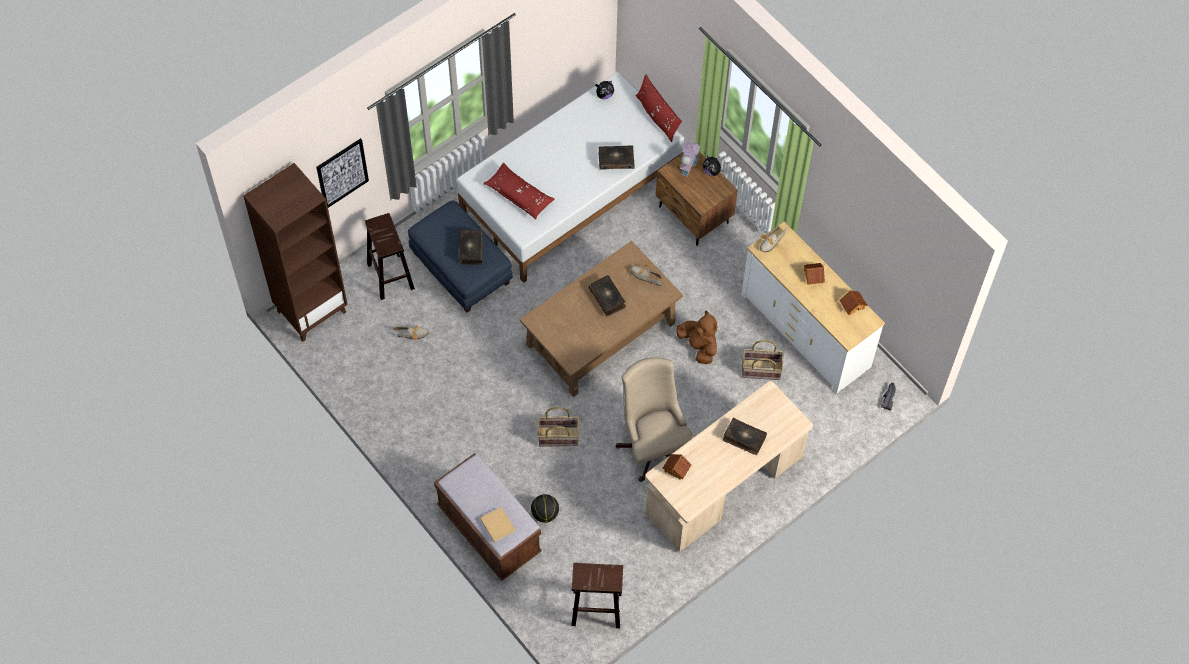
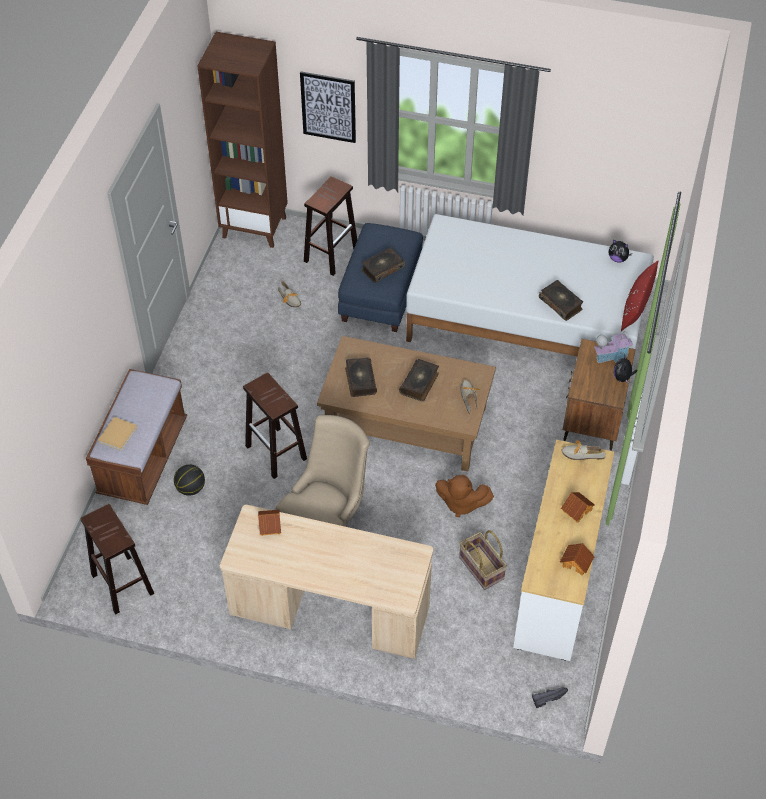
camera: 55 degrees right, 10 degrees down
(519, 195) = (458, 261): red pillow -> none
(558, 436) = (276, 453): basket -> brown stool
(699, 346) = (461, 503): brown plush toy -> brown plush toy turned 90 degrees clockwise
(744, 438) = (349, 562): book -> book (360, 380)

